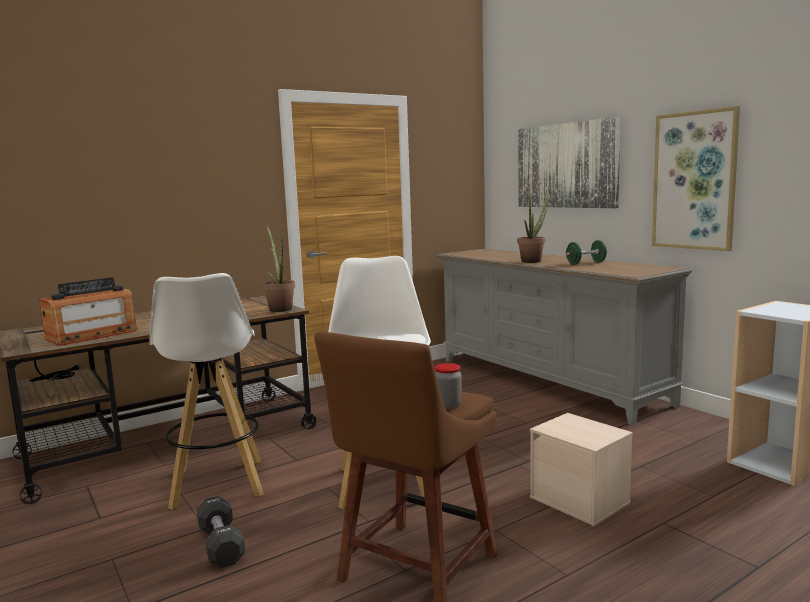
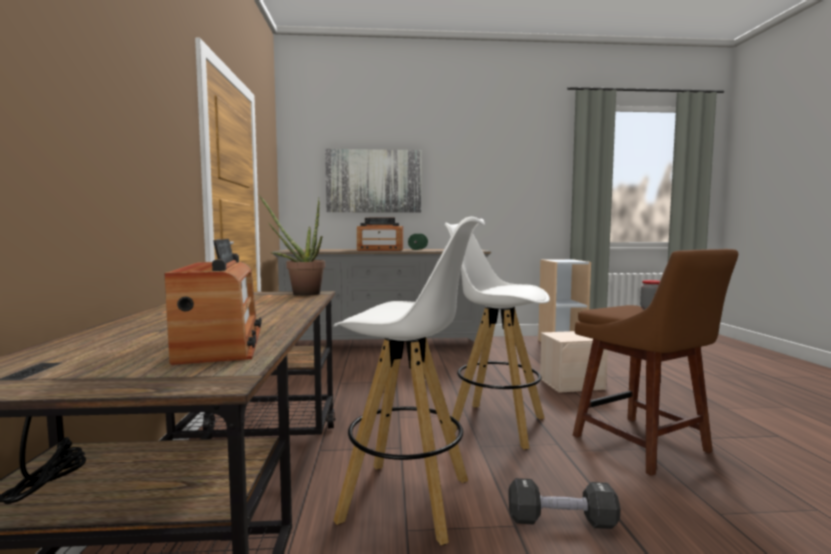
camera: 60 degrees left, 5 degrees down
(533, 261) = (380, 250): potted plant -> radio
(694, 181) = (475, 195): picture -> none

